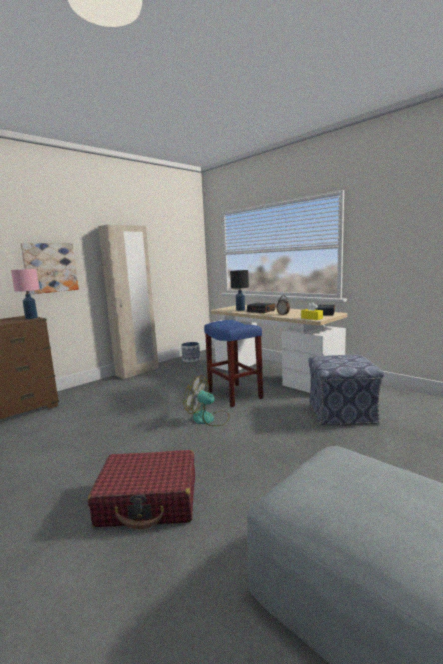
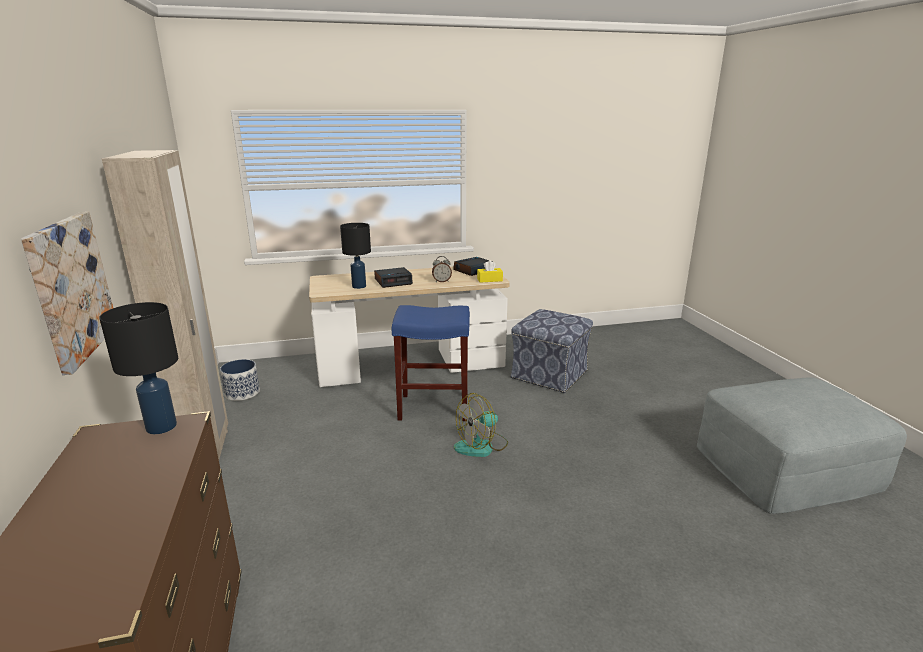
camera: 60 degrees left, 10 degrees up
(31, 318) = (162, 427): pink table lamp -> black table lamp
(149, 500) = (631, 536): red suitcase -> none

